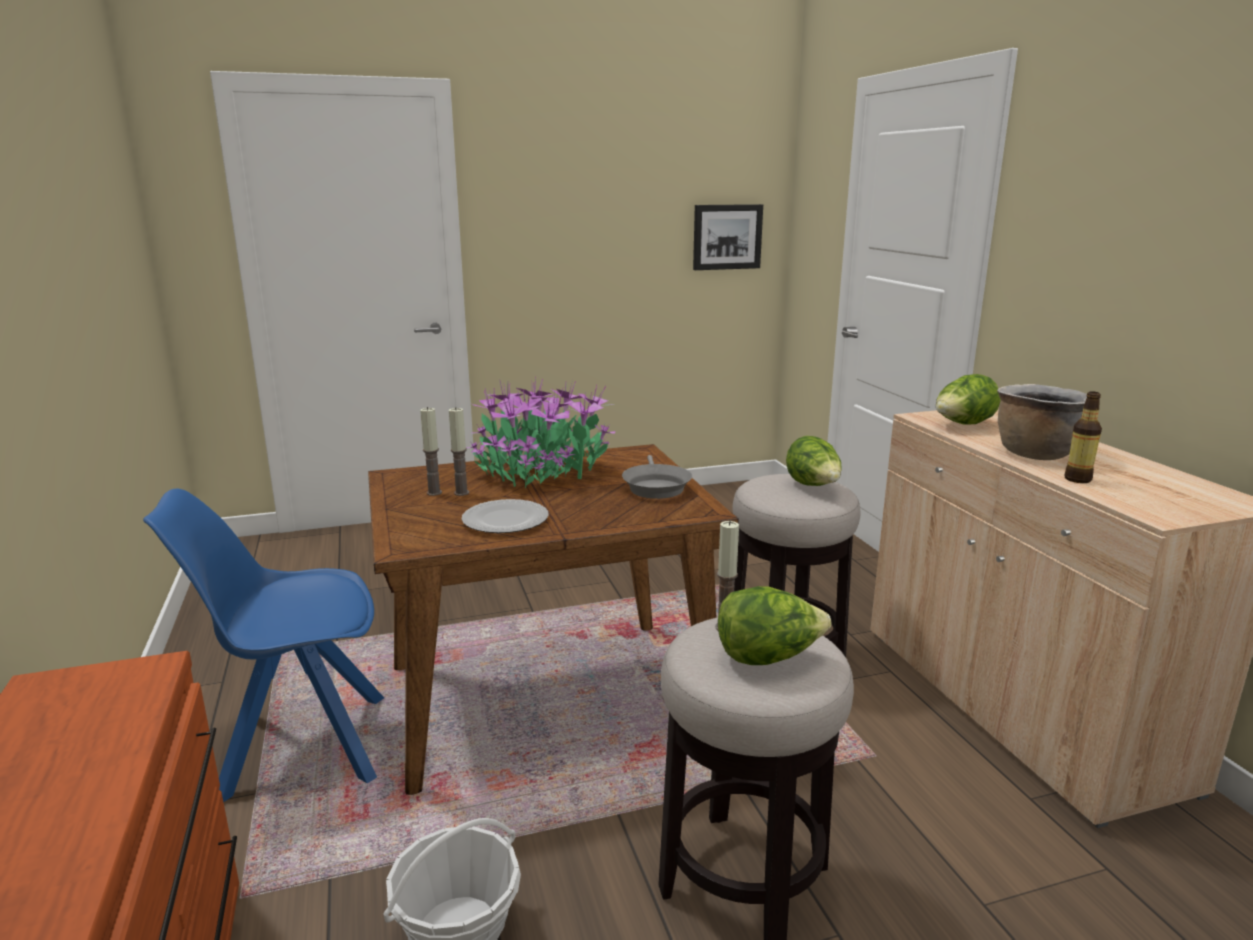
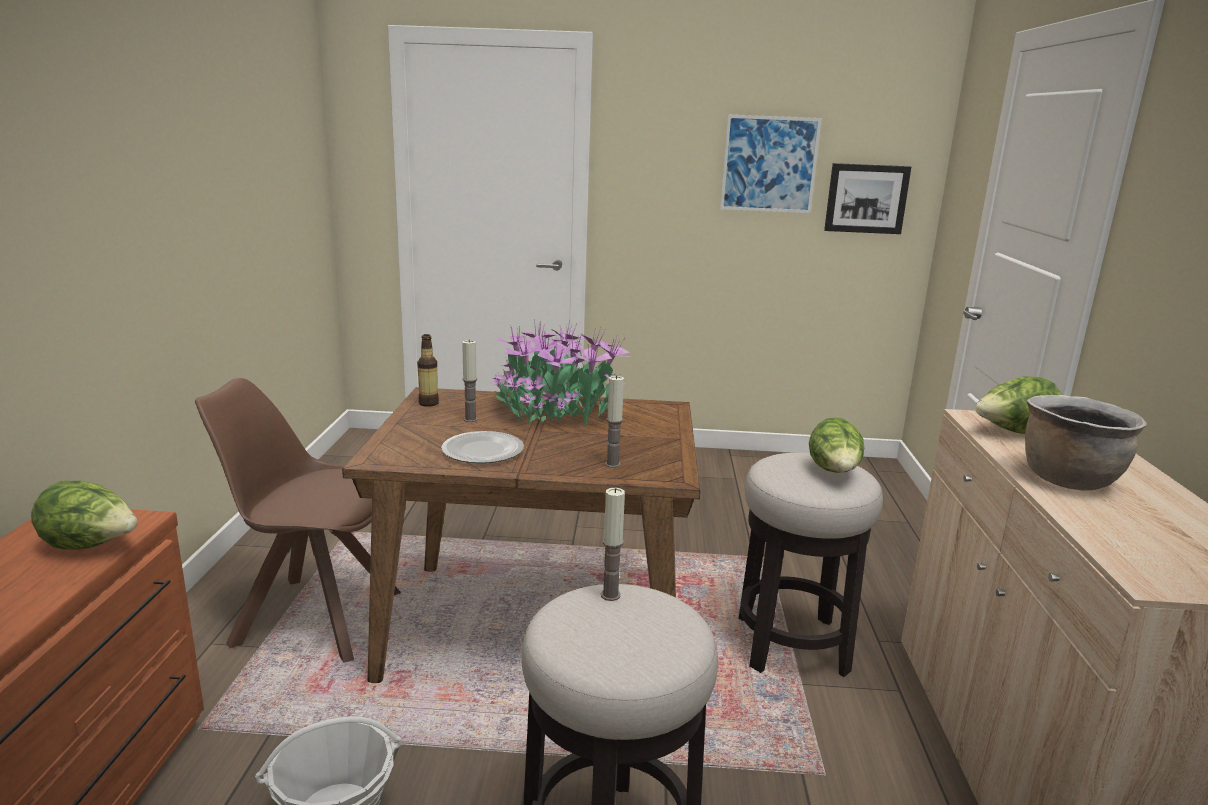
camera: 20 degrees right, 0 degrees up
(299, 746) = (313, 617): blue chair -> brown chair
(434, 493) = (448, 415): candle -> candle (612, 464)
(638, 209) = (769, 164): none -> picture
(655, 487) = (648, 444): grey frying pan -> none
(768, 657) = (624, 634): lettuce -> lettuce (91, 546)
(1077, 479) = (1089, 518): bottle -> bottle (428, 403)

